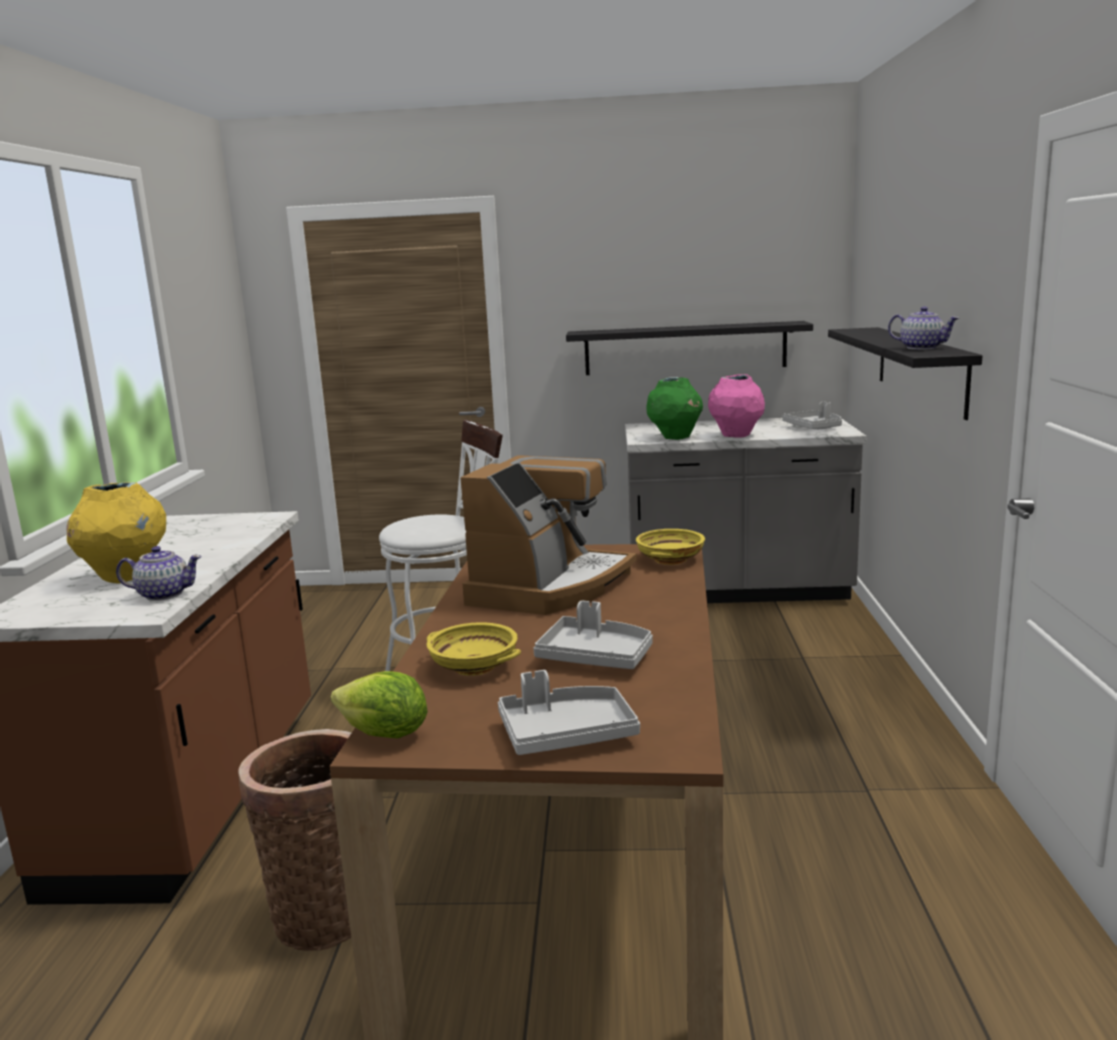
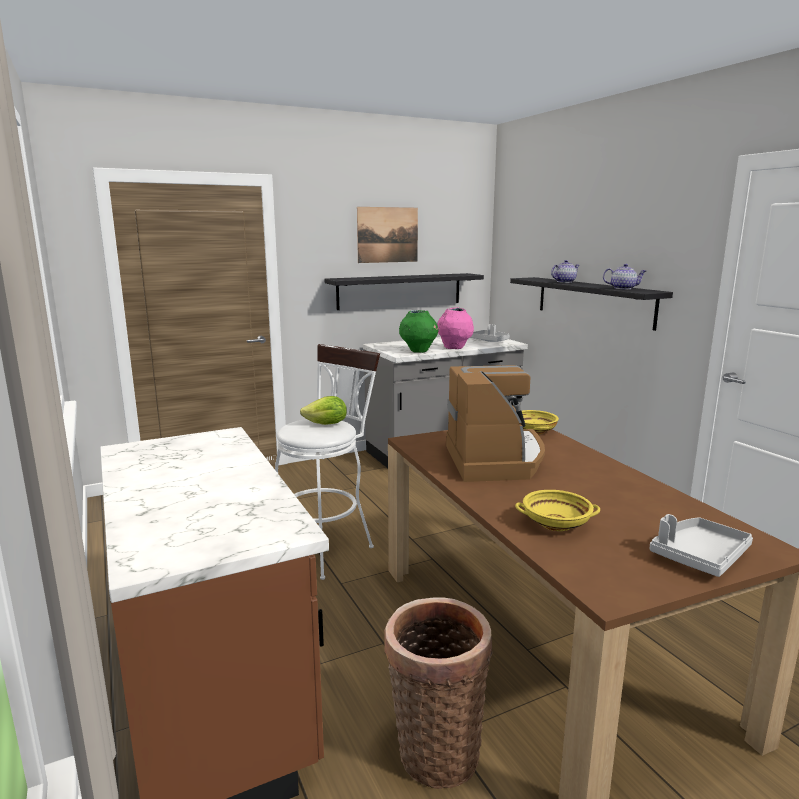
camera: 30 degrees left, 0 degrees up
(126, 577) = (199, 504): yellow vase -> none
(163, 594) = (274, 513): teapot -> teapot (564, 282)
(384, 735) = (597, 587): lettuce -> lettuce (326, 424)
(595, 657) = (615, 501): grey tray -> none
(664, 267) = (387, 235): none -> picture

